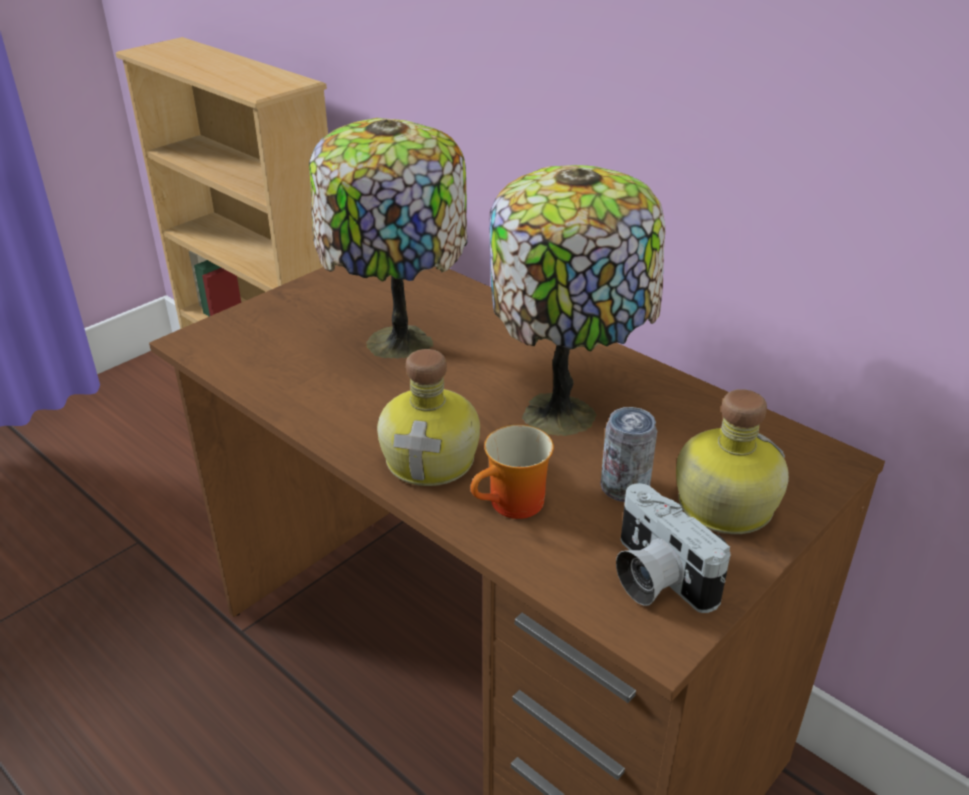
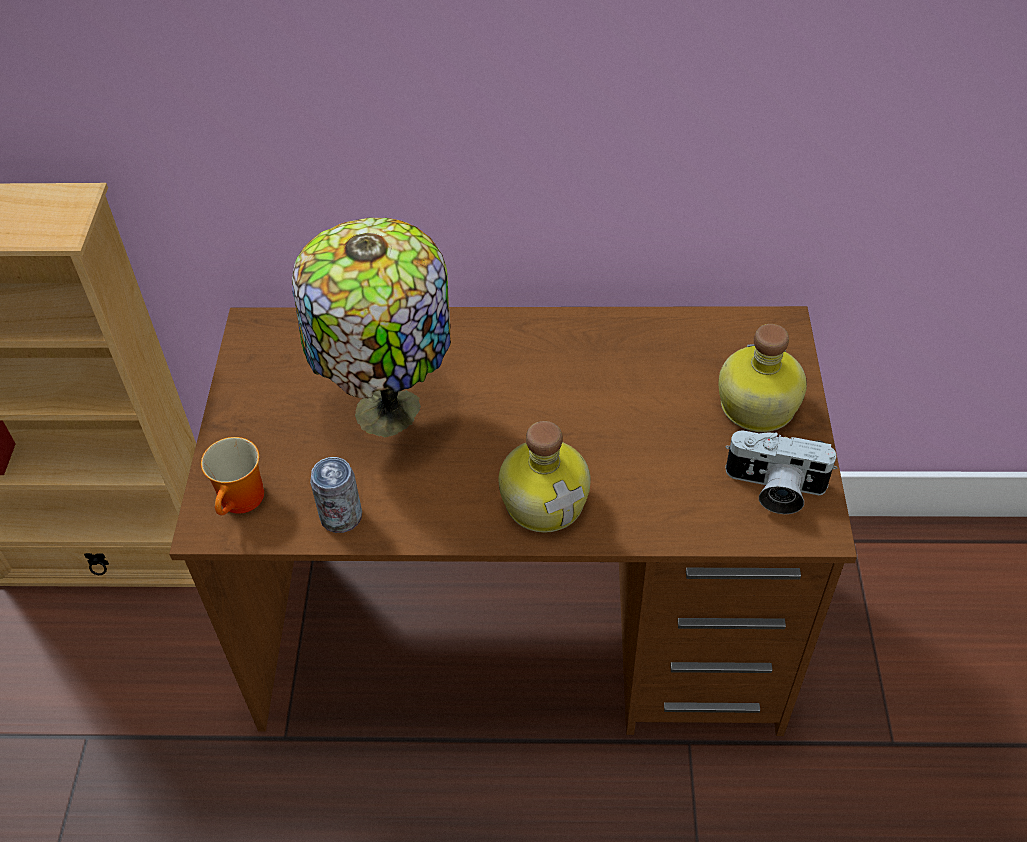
camera: 40 degrees left, 15 degrees up
(514, 506) = (641, 498): mug -> mug (243, 501)
(565, 413) = (586, 397): table lamp -> none
(624, 488) = (689, 434): can -> can (341, 517)

